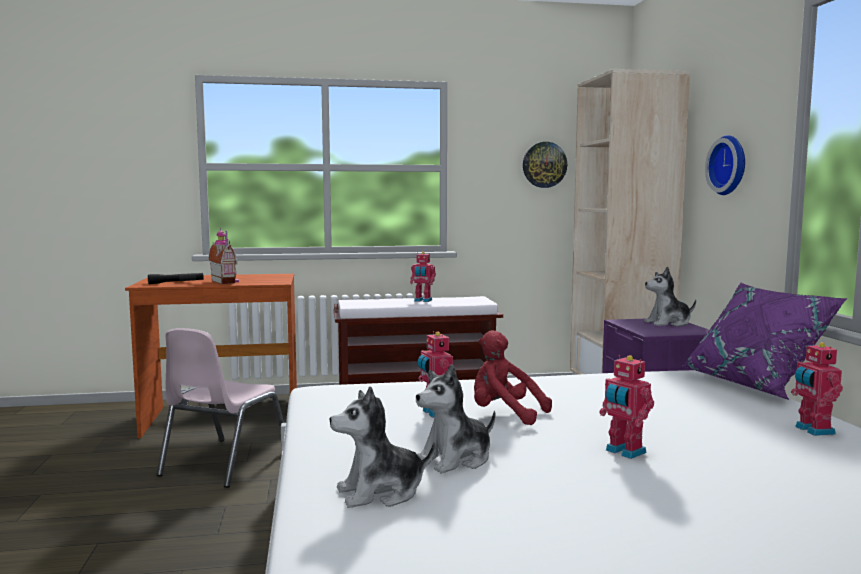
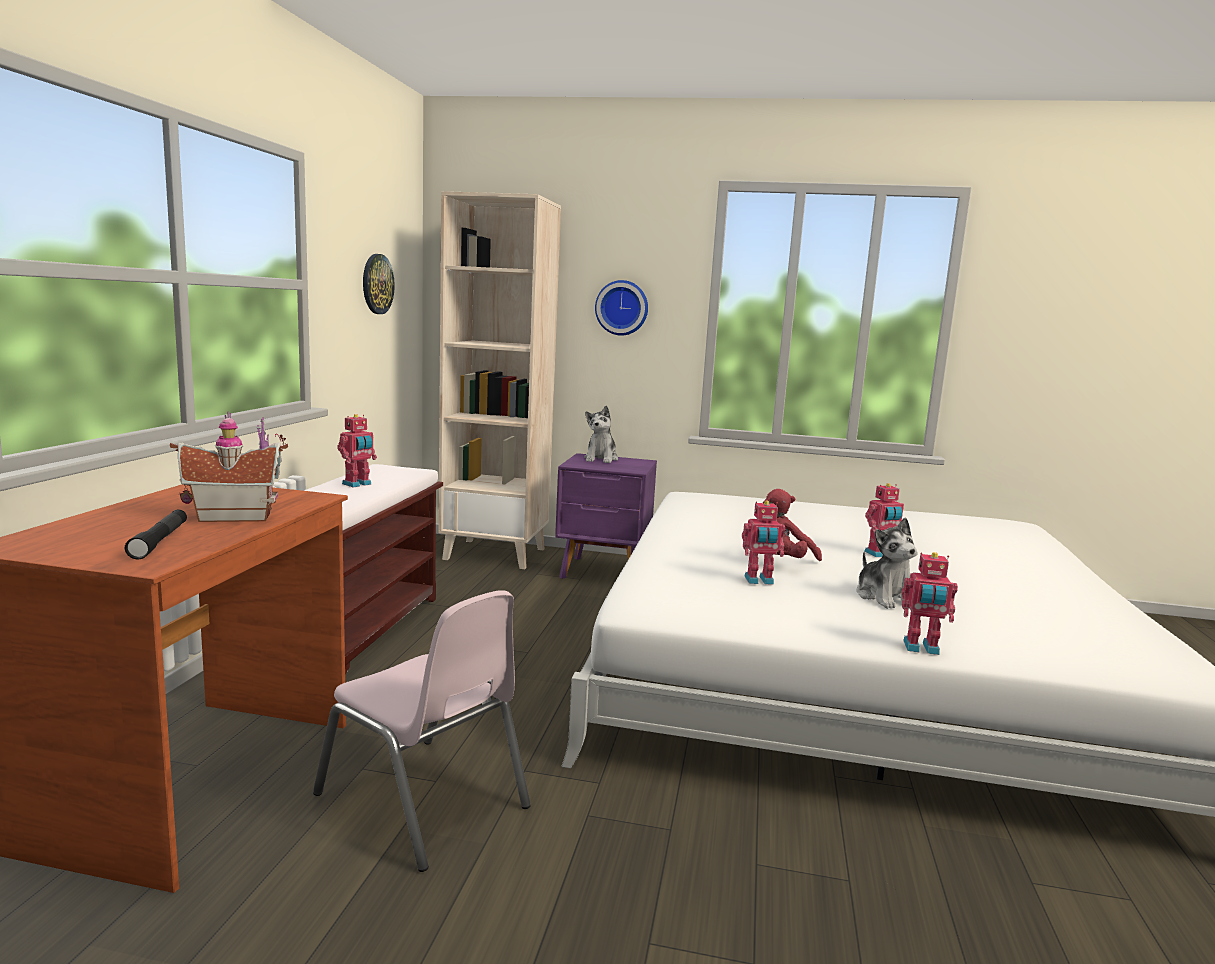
camera: 70 degrees left, 5 degrees up
(380, 492) = (956, 631): plush toy -> none
(754, 385) = (730, 495): purple pillow -> none
(812, 430) = (843, 512): toy robot -> toy robot (921, 648)

